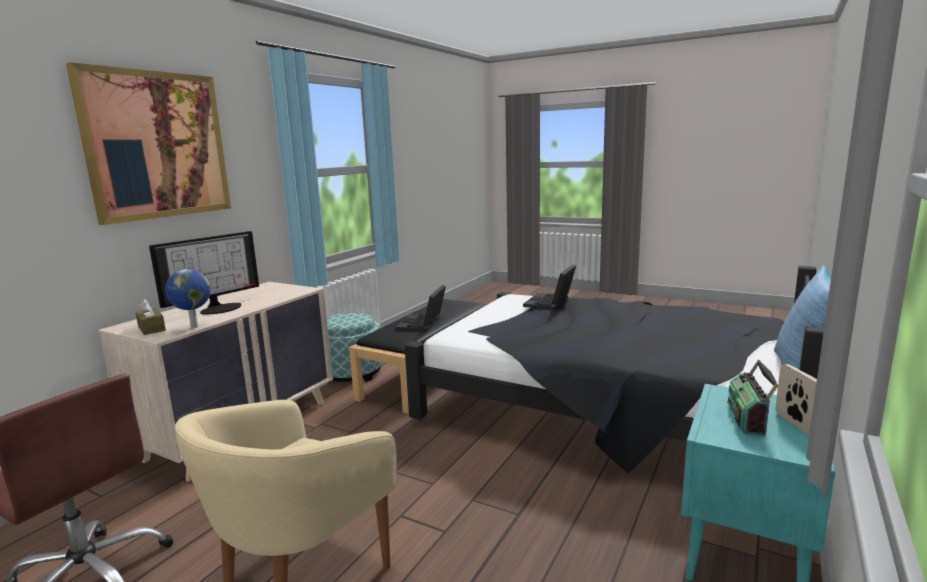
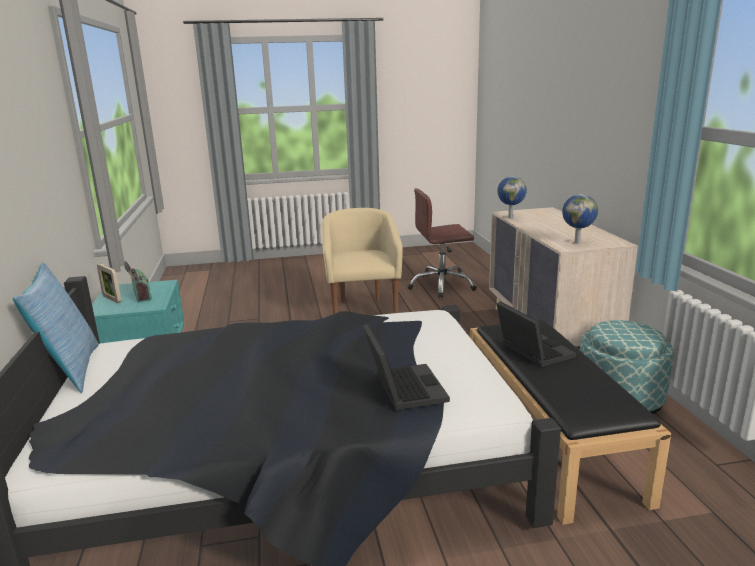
camera: 140 degrees right, 5 degrees up
(151, 328) = (528, 212): brown tissue box -> none
(157, 145) = (600, 85): picture -> none
(220, 308) = (552, 225): monitor -> none
(284, 290) = (577, 242): none -> globe

